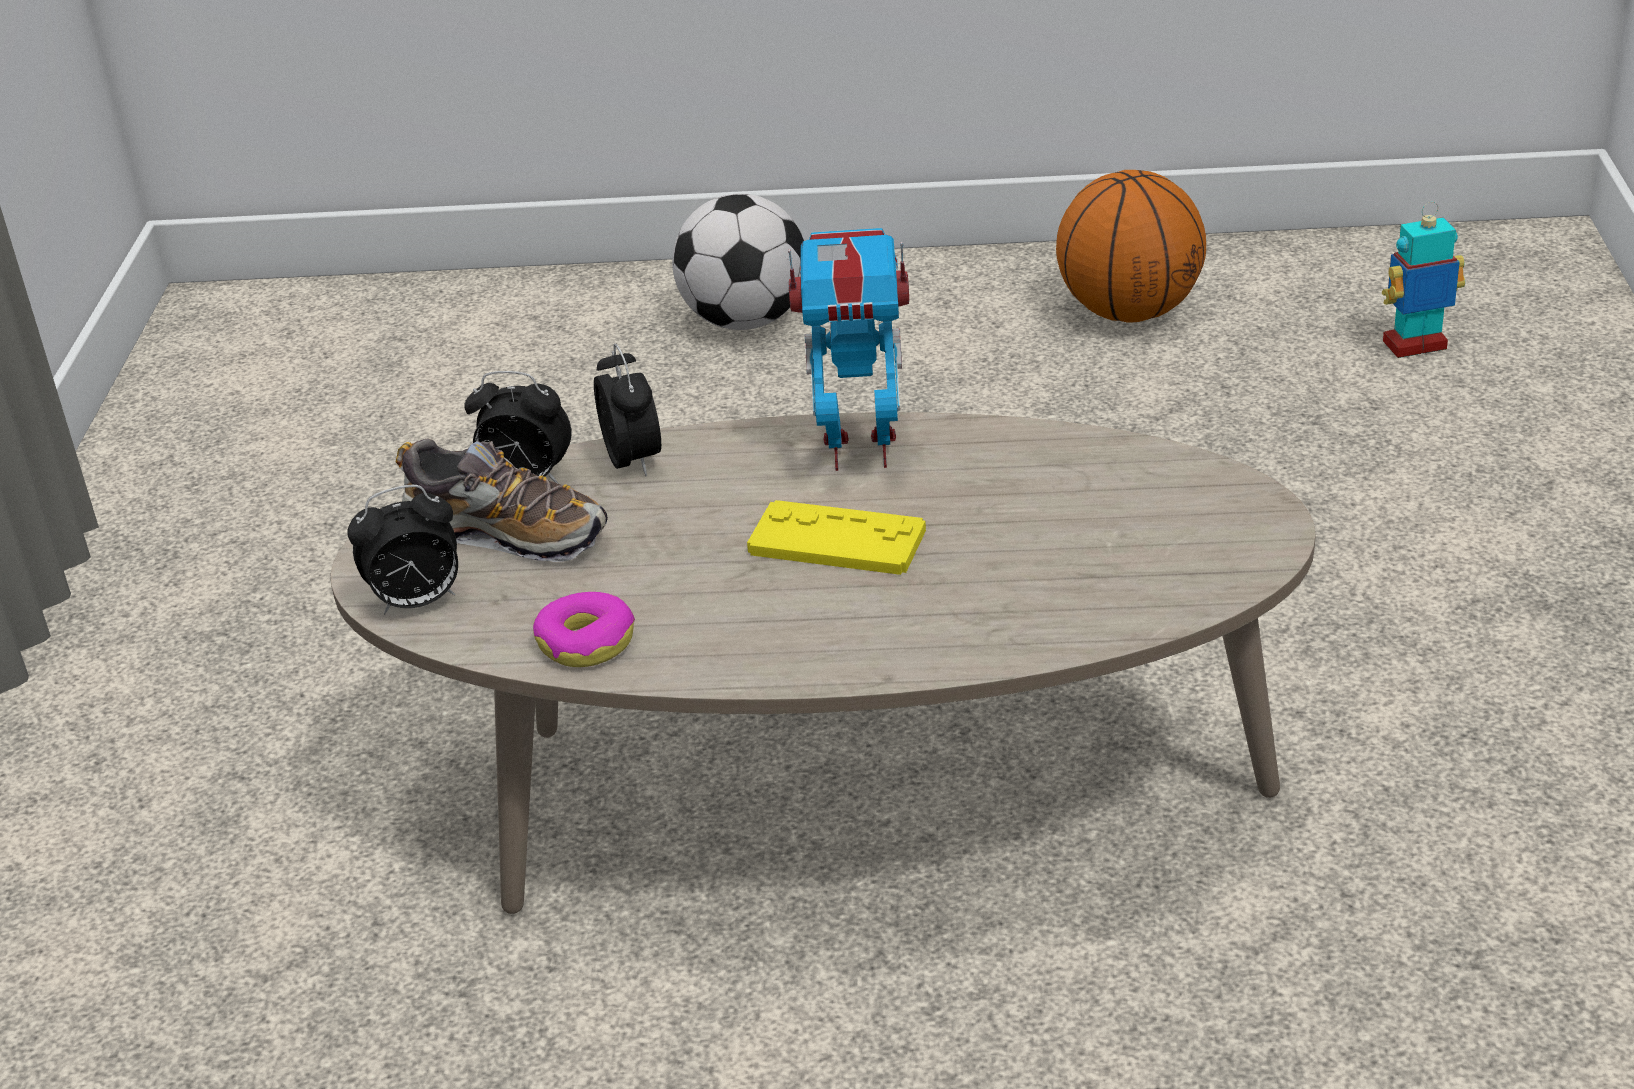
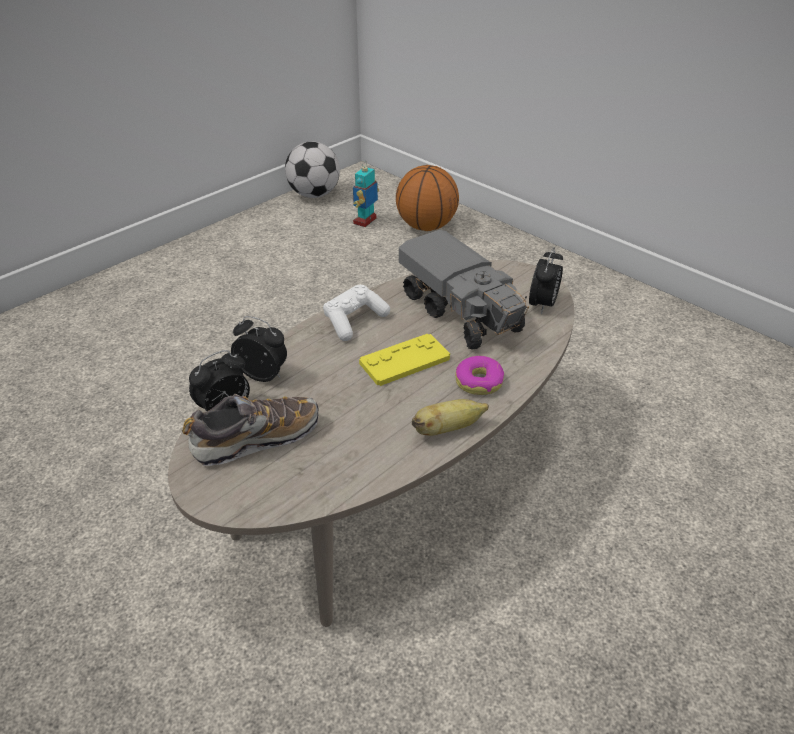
camera: 50 degrees left, 5 degrees up
(417, 603) = (262, 498): alarm clock -> alarm clock (543, 305)
(587, 642) = (373, 464): donut -> donut (479, 381)
(742, 659) = (447, 429): none -> banana
(745, 321) = (91, 317): football -> football (314, 195)
(859, 450) = (354, 321): toy robot -> white game controller
(1040, 519) = (462, 312): none -> toy truck
(1130, 312) = (253, 248): basketball -> basketball (426, 226)

